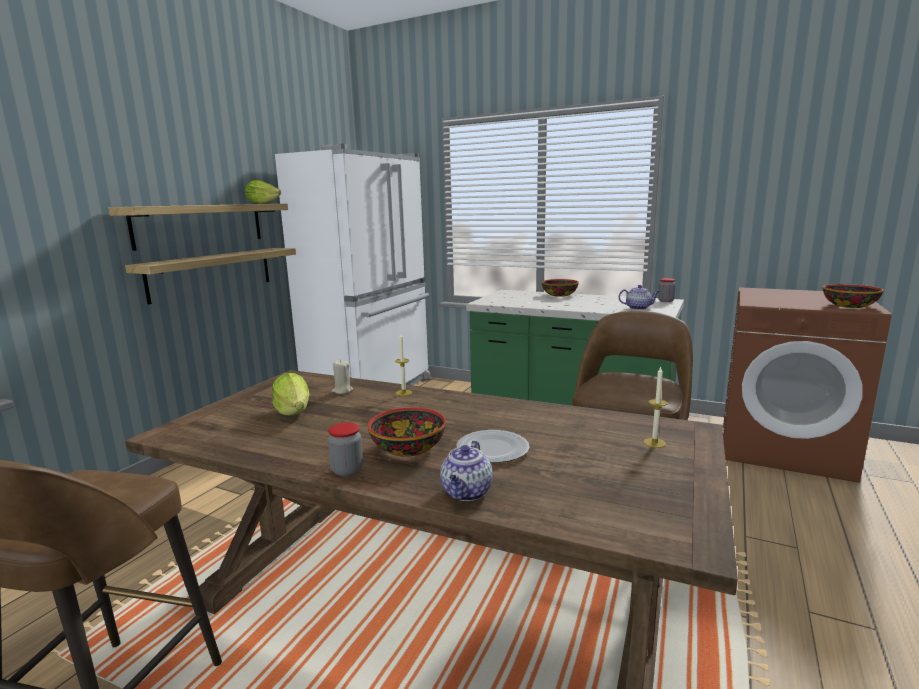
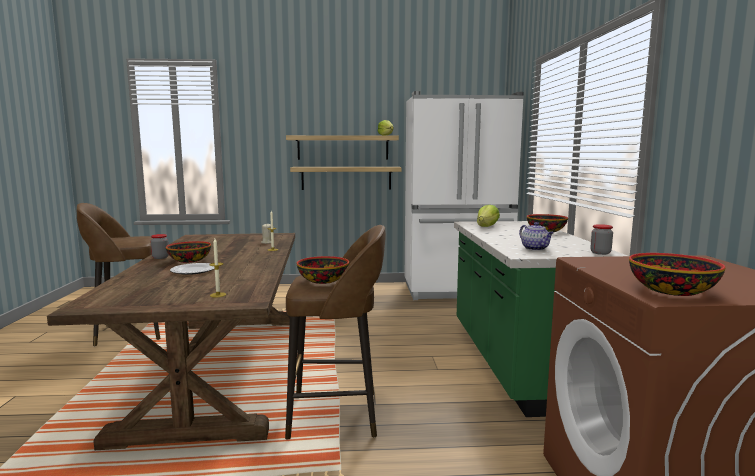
camera: 60 degrees right, 5 degrees down
(294, 412) = (229, 242): lettuce -> lettuce (487, 226)
(467, 493) = (138, 273): teapot -> none
(632, 386) = (323, 280): none -> bowl

